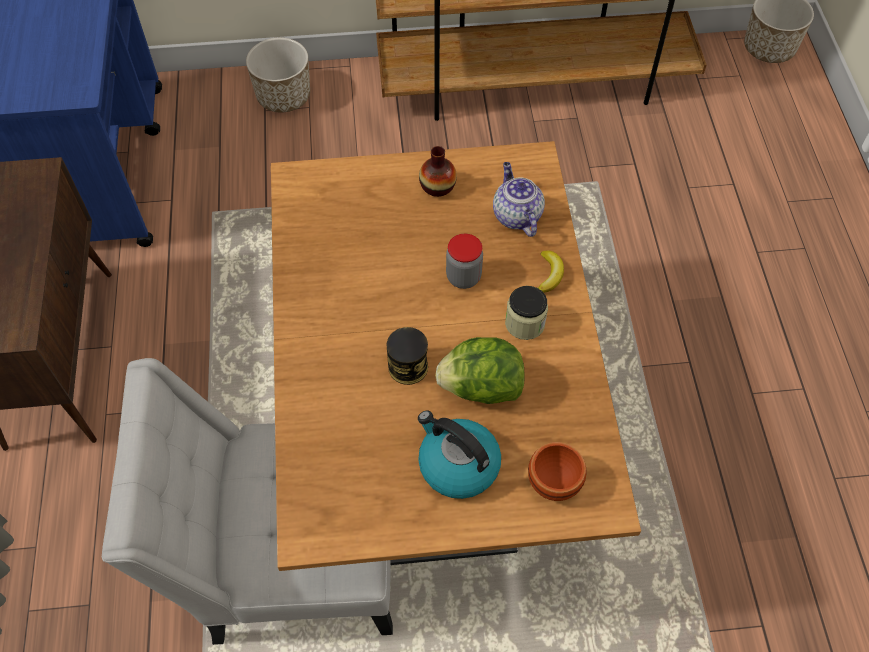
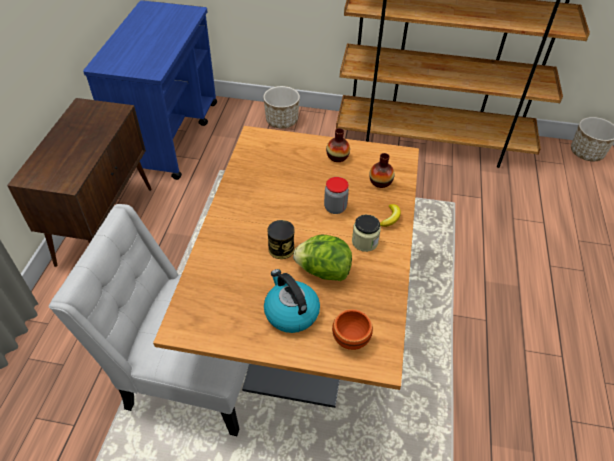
camera: 15 degrees right, 10 degrees down
(516, 215) = (380, 182): teapot -> vase

